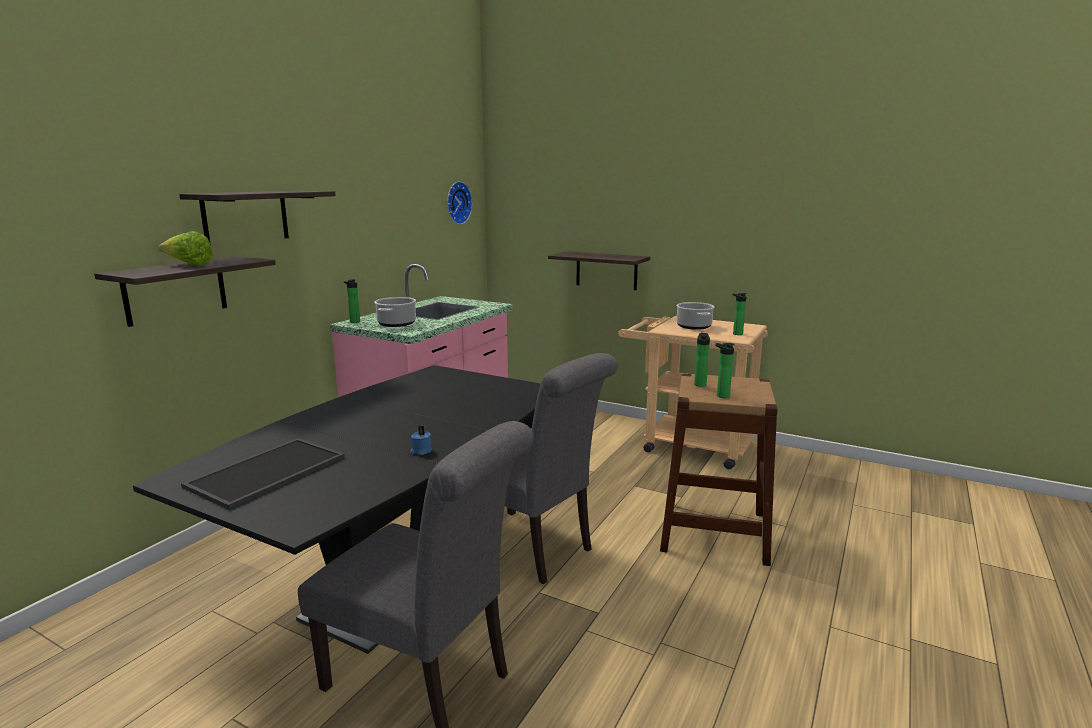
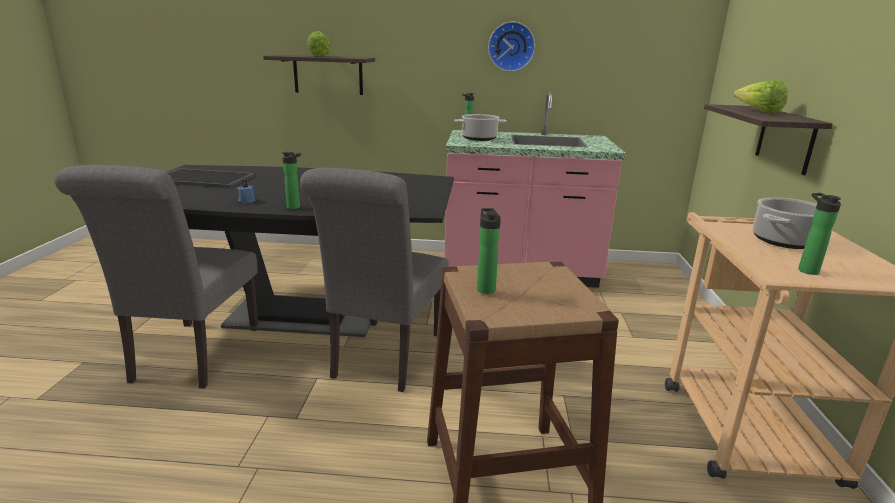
camera: 65 degrees right, 5 degrees up
(246, 217) = (387, 28): shelf -> none
(457, 203) = (661, 35): wall clock -> wall clock (511, 46)
(598, 255) = (758, 112): none -> lettuce
(700, 384) = (523, 273): bottle -> bottle (295, 207)

